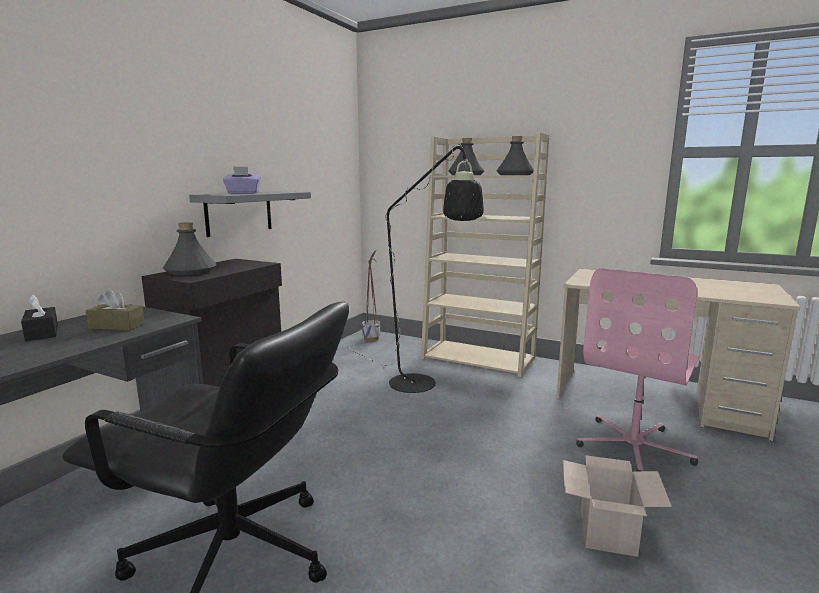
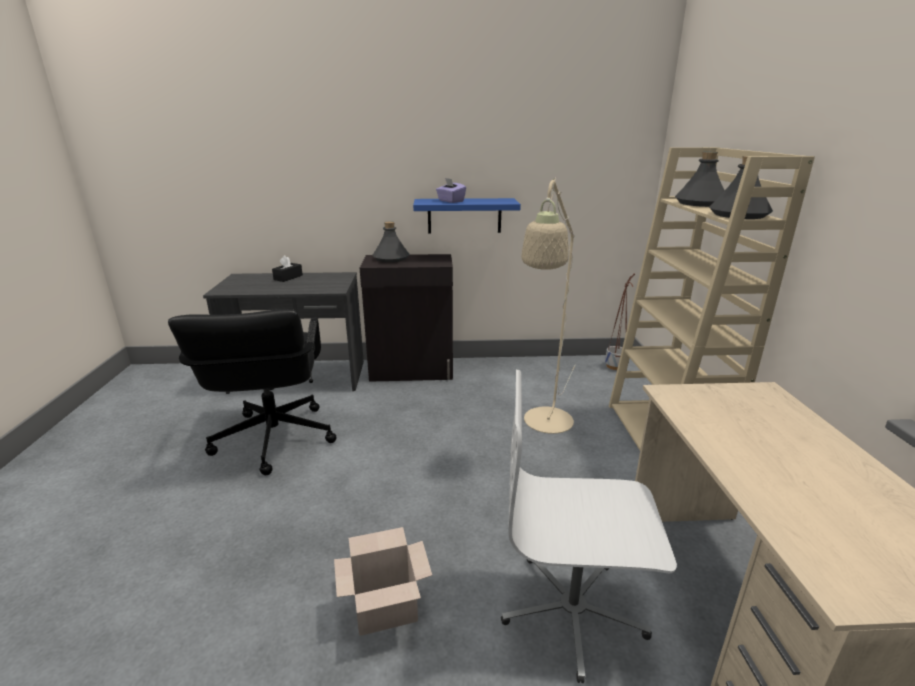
camera: 60 degrees right, 10 degrees up
(117, 326) = (311, 284): brown tissue box -> none
(239, 212) = (464, 215): grey shelf -> blue shelf
(420, 387) = (546, 426): black floor lamp -> beige floor lamp
(634, 446) = (573, 611): pink office chair -> white office chair

